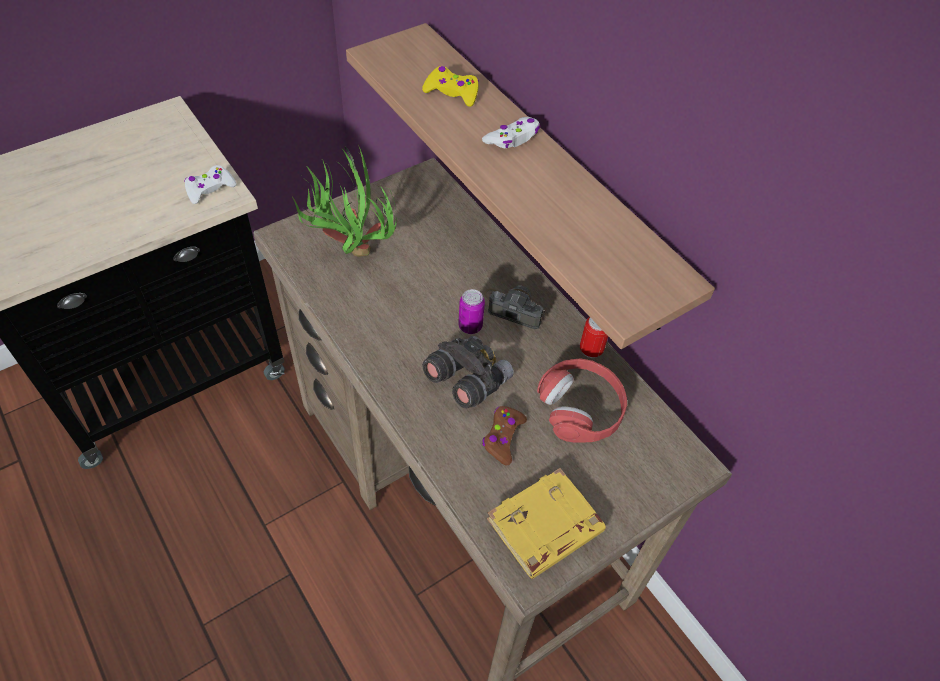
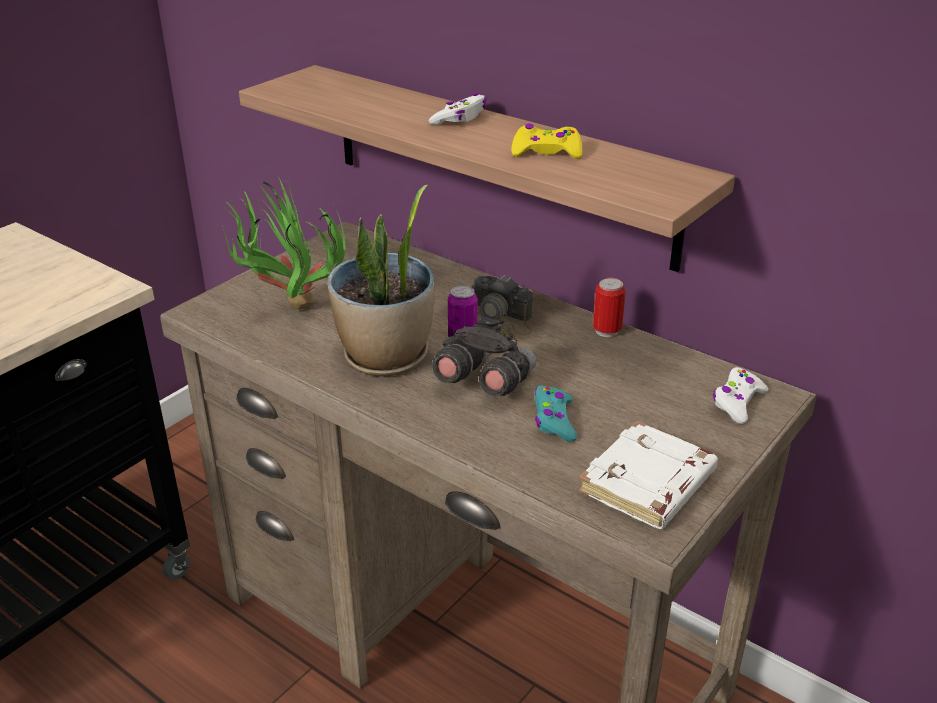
camera: 15 degrees left, 20 degrees down
(209, 189) = (89, 288): white game controller -> white game controller (737, 402)
(403, 330) = (386, 357): none -> potted plant
(452, 92) = (374, 100): yellow game controller -> yellow game controller (546, 152)
(503, 437) = (554, 420): brown game controller -> turquoise game controller
(512, 308) = (501, 316): camera -> camera turned 150 degrees counterclockwise
(544, 528) = (648, 484): yellow book -> white book
(581, 407) = (625, 377): red headphones -> none

